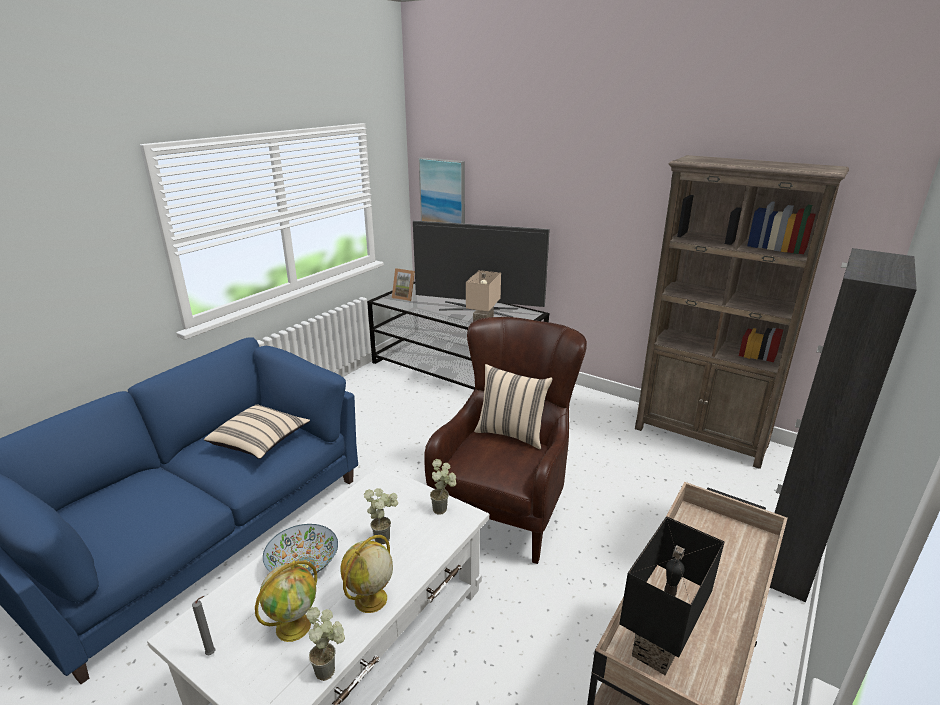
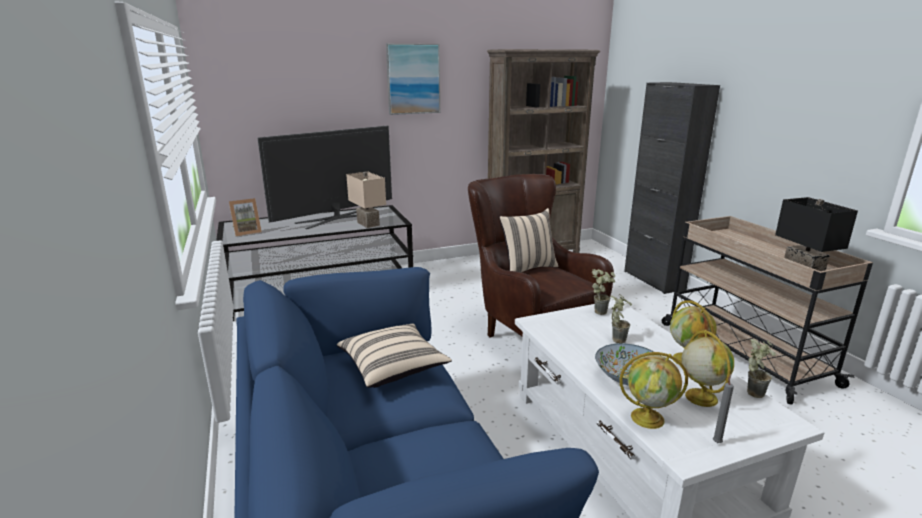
camera: 55 degrees left, 5 degrees down
(236, 596) = (648, 418): none -> globe
(443, 193) = (250, 111): picture -> picture (413, 79)

